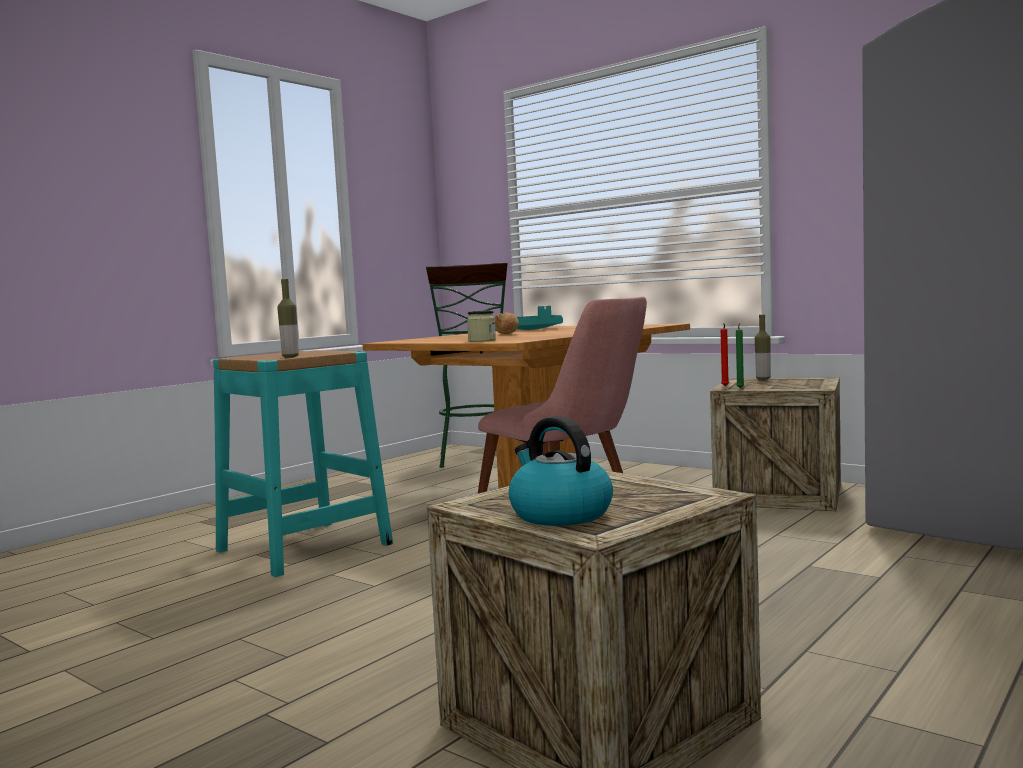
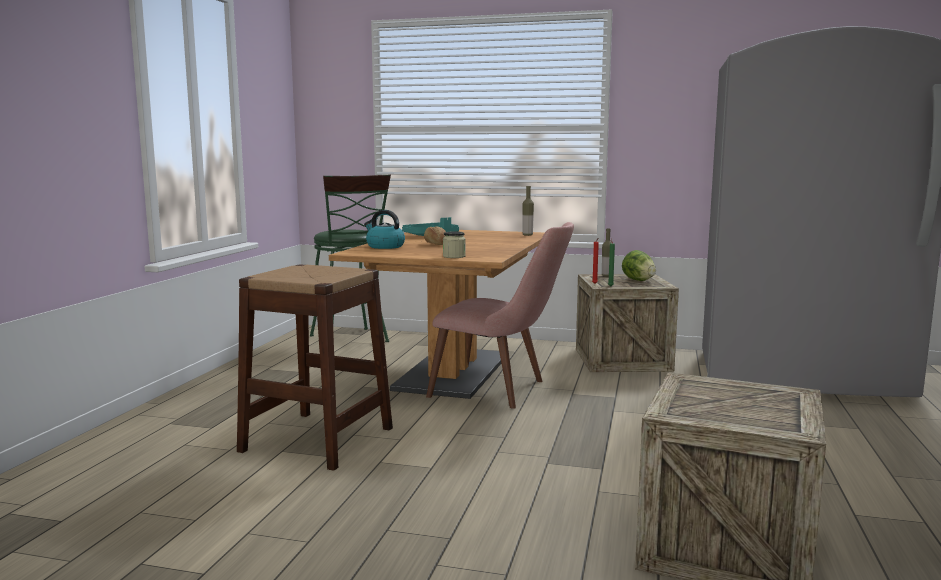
camera: 25 degrees left, 5 degrees up
(290, 356) = (309, 275): bottle -> bottle (527, 235)
(304, 547) = (317, 439): turquoise stool -> brown stool
(559, 514) = (745, 417): kettle -> kettle (384, 246)
(795, 383) = (638, 280): none -> lettuce

